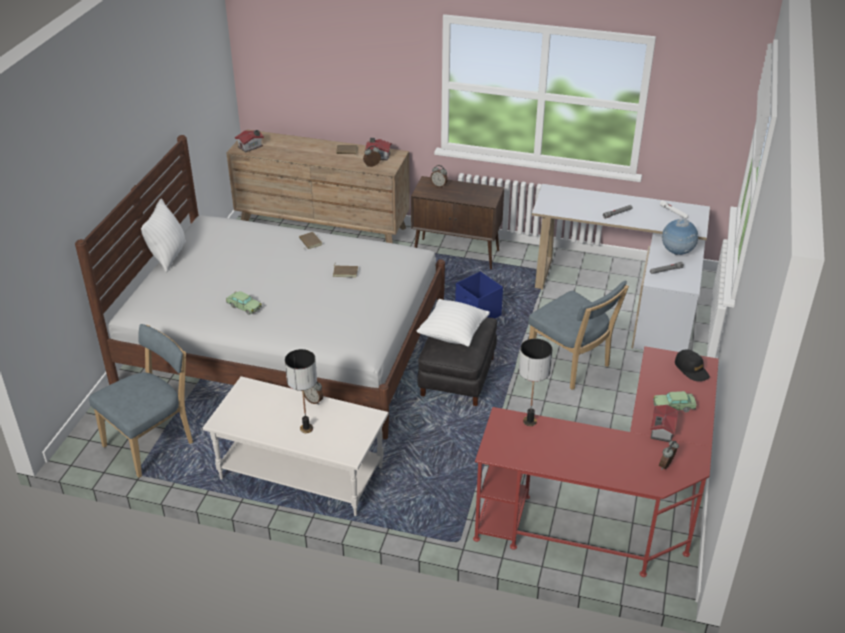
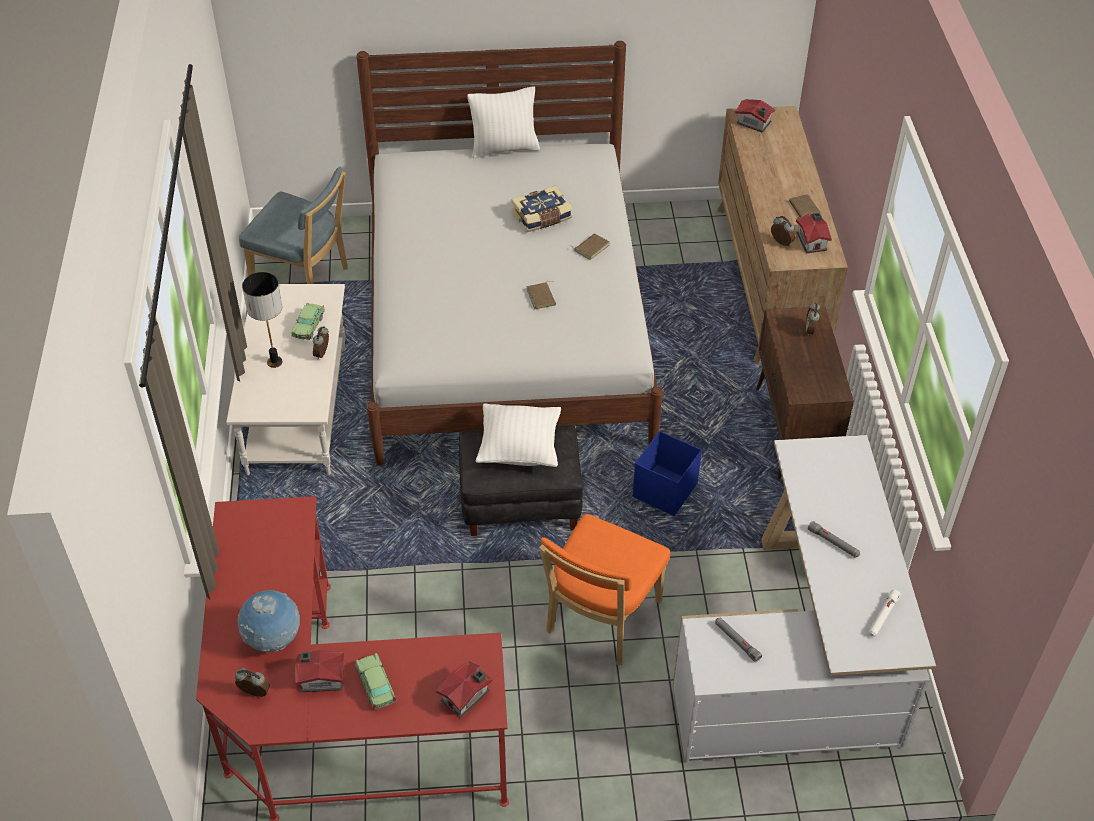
camera: 70 degrees right, 10 degrees up
(244, 307) = (431, 236): toy car -> toy car (308, 326)
(263, 254) = (542, 217): none -> book
(529, 422) = (298, 537): table lamp -> none
(571, 365) = (600, 620): blue chair -> orange chair
(677, 253) = (796, 650): globe -> globe (273, 640)
(691, 369) = (467, 696): black cap -> toy house

